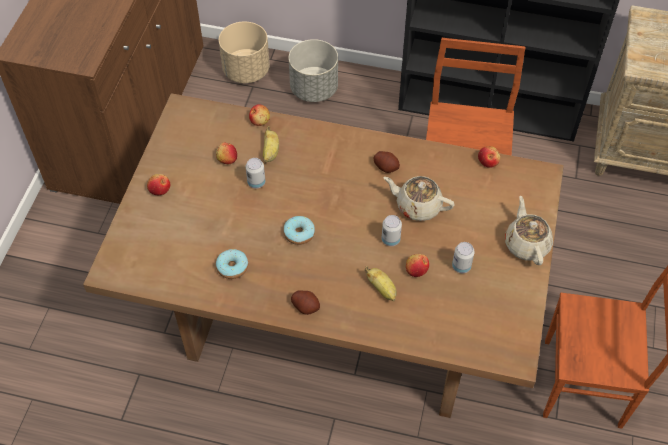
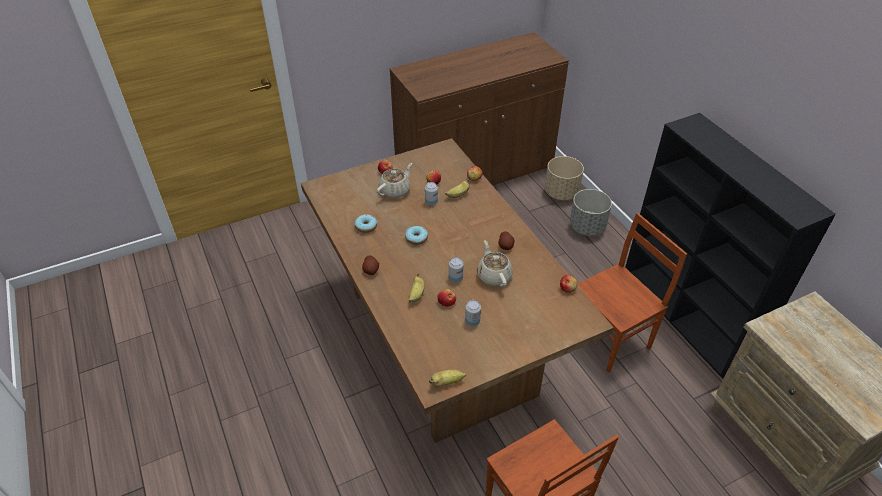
camera: 50 degrees right, 10 degrees down
(519, 341) = (447, 382): none -> banana
(526, 244) = (526, 343): beige teapot -> beige teapot (395, 190)

